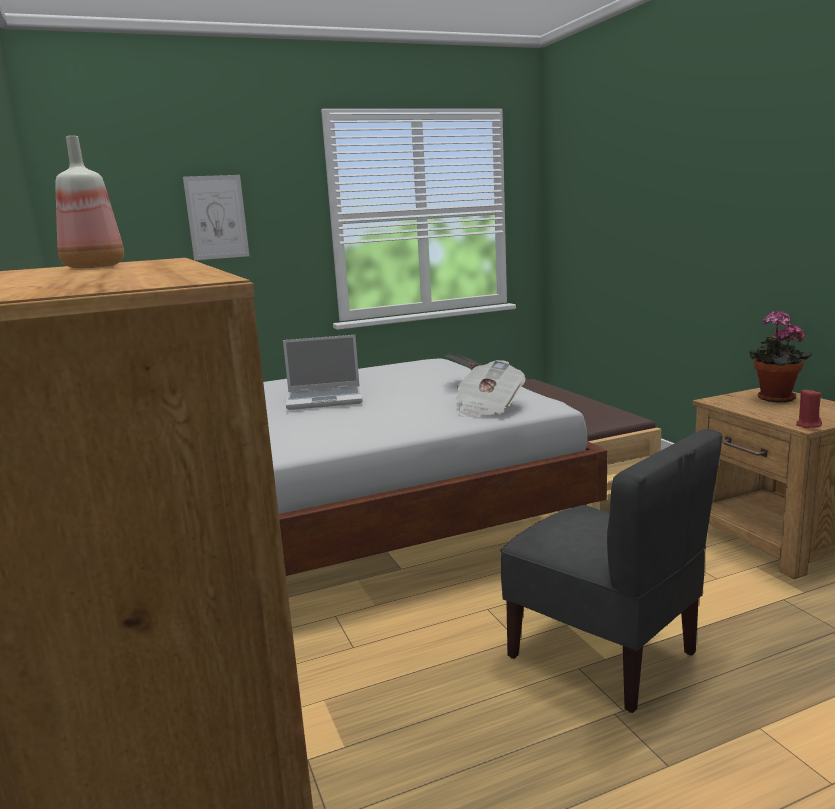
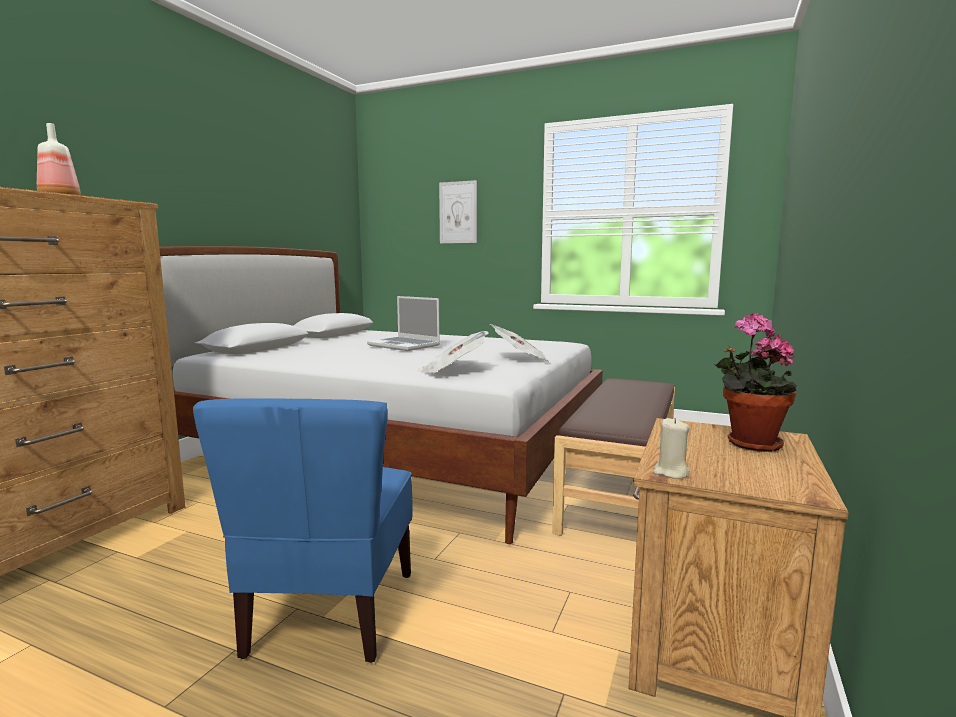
camera: 45 degrees right, 5 degrees down
(603, 654) = (330, 613): grey chair -> blue chair
(808, 425) = (671, 472): red candle -> beige candle

